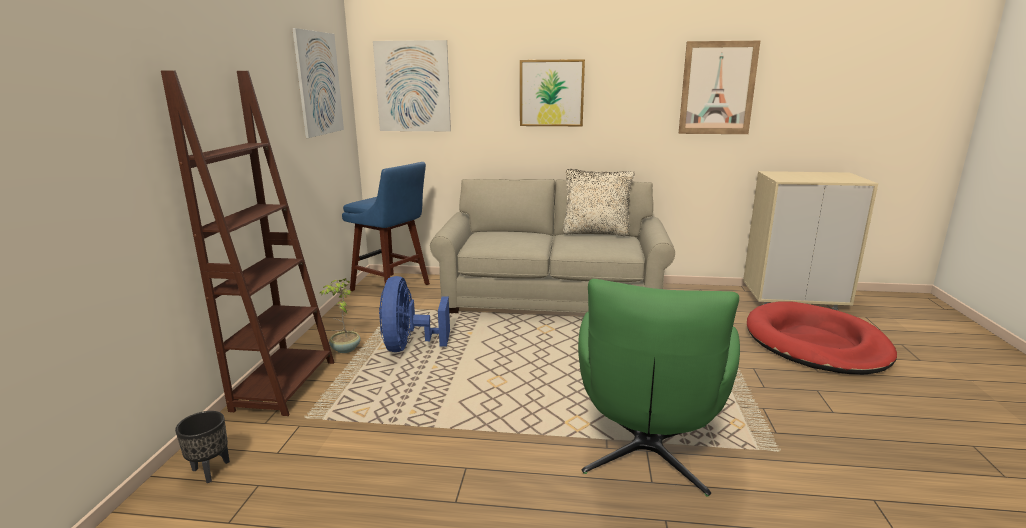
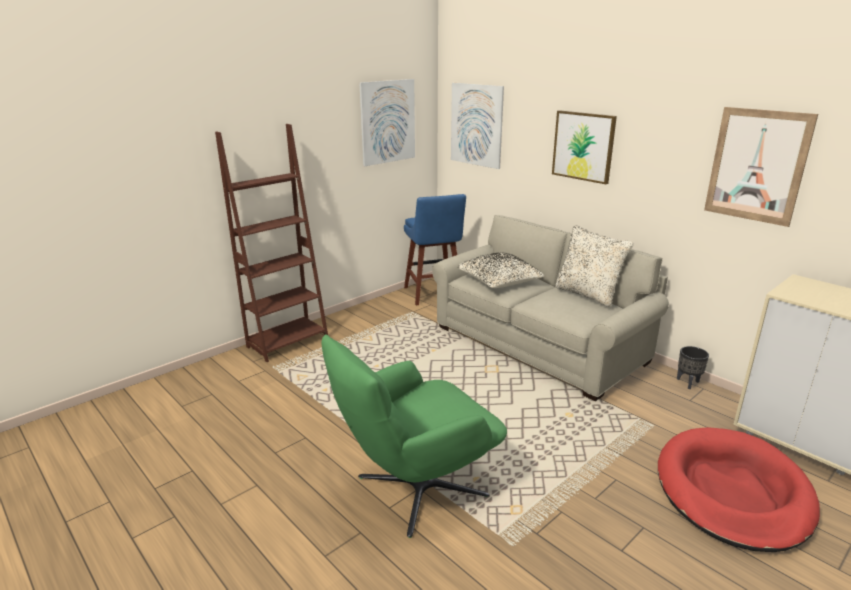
camera: 40 degrees right, 5 degrees up
(211, 470) = (204, 376): black planter -> black planter (688, 383)
(345, 349) = (345, 331): potted plant -> none
(409, 346) = (383, 344): blue fan -> none
(507, 240) = (499, 280): none -> beige pillow

